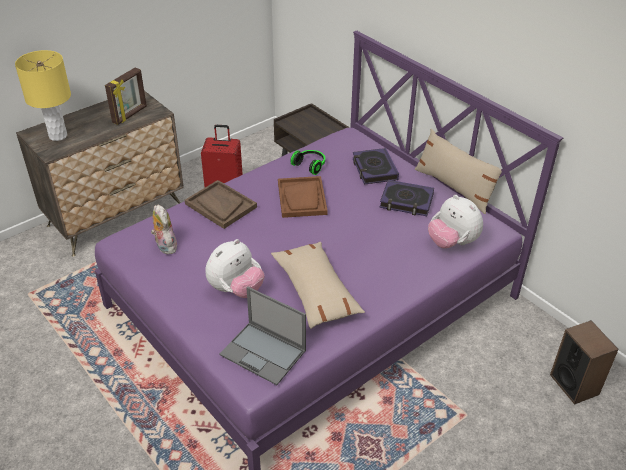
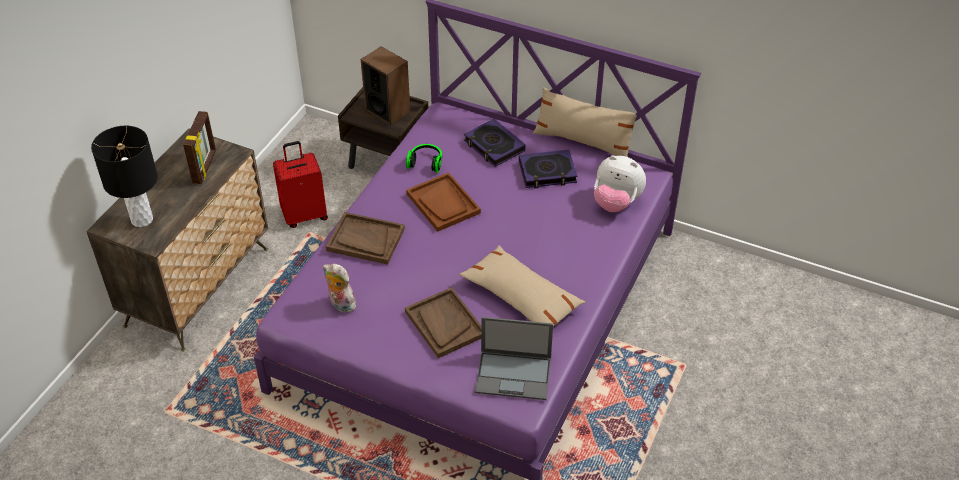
camera: 25 degrees left, 5 degrees up
(58, 136) = (142, 220): yellow table lamp -> black table lamp
(236, 290) = (444, 324): plush toy -> brown tray
(574, 384) = (761, 300): speaker -> speaker (387, 111)

